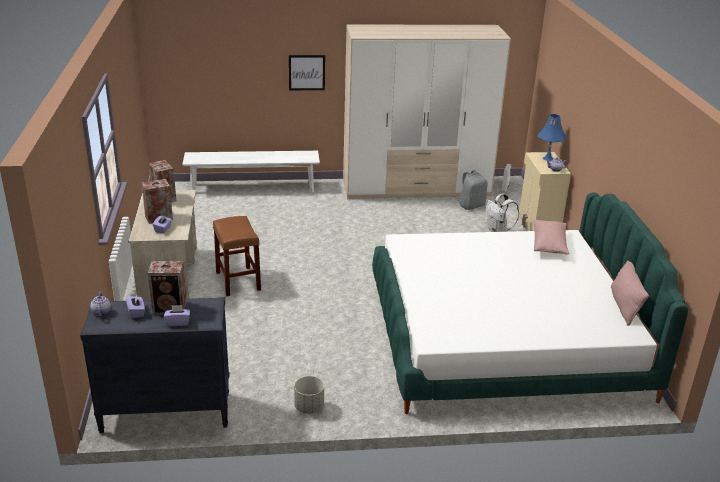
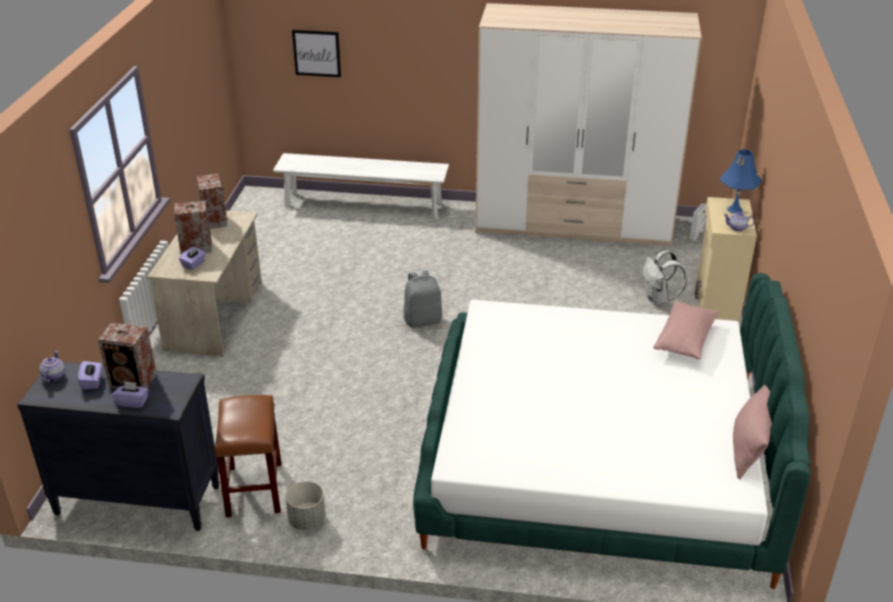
camera: 15 degrees right, 5 degrees up
(238, 281) = (293, 334): brown stool -> brown stool (255, 490)
(306, 72) = (435, 63): picture -> picture (316, 53)
(471, 205) = (637, 258): grey backpack -> grey backpack (423, 320)

